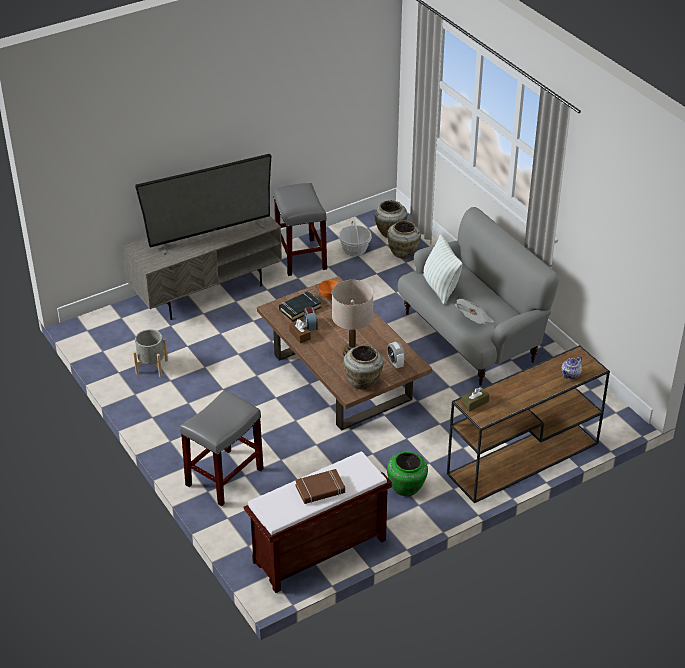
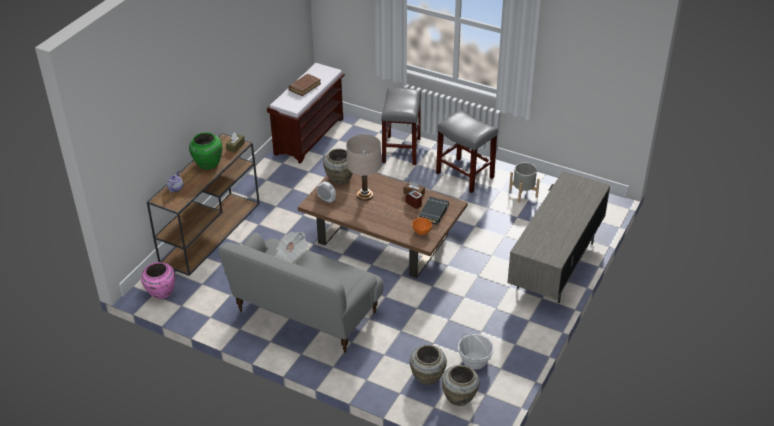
camera: 150 degrees right, 0 degrees up
(210, 234) = (557, 220): television -> none
(301, 257) = (513, 331): grey stool -> grey stool (464, 175)
(406, 488) = (280, 185): green vase -> green vase (207, 163)
(440, 288) = (337, 275): pillow -> none
(606, 410) = (161, 292): none -> pink vase

